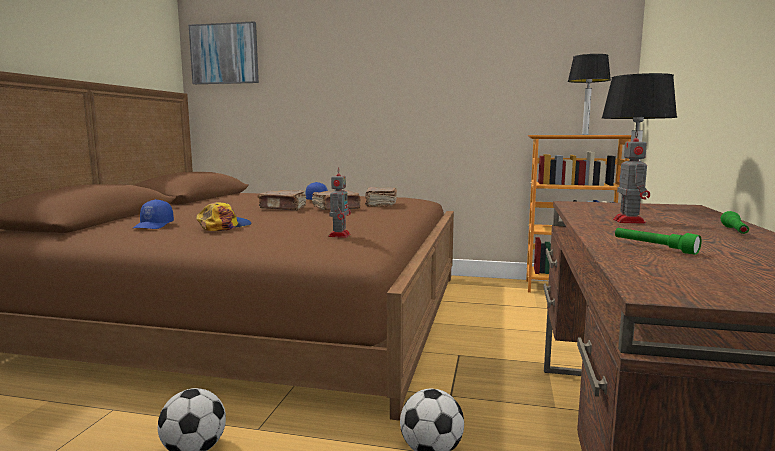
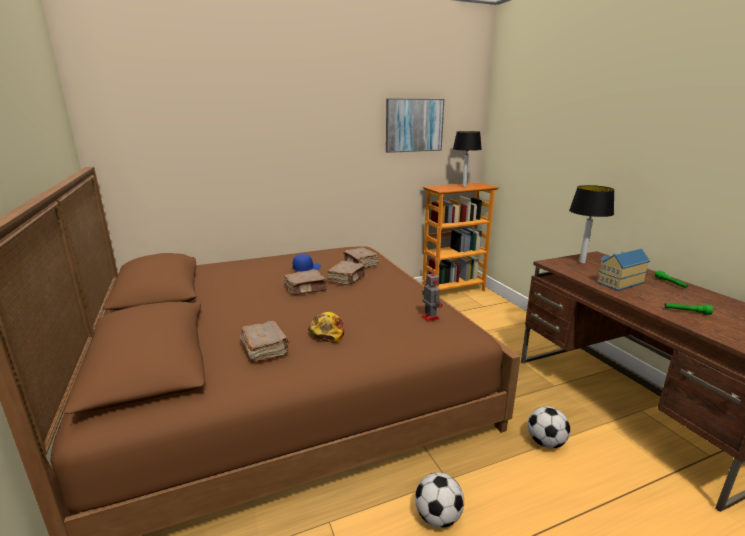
camera: 35 degrees left, 10 degrees up
(154, 225) = (265, 349): blue cap -> brown book
(224, 54) = (135, 119): picture -> picture (414, 125)
(628, 221) = (618, 282): toy robot -> toy house

